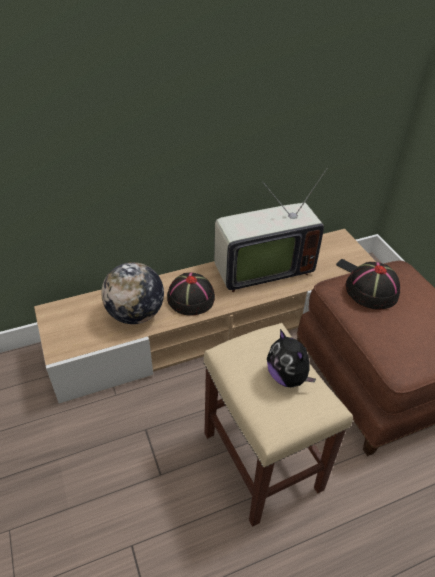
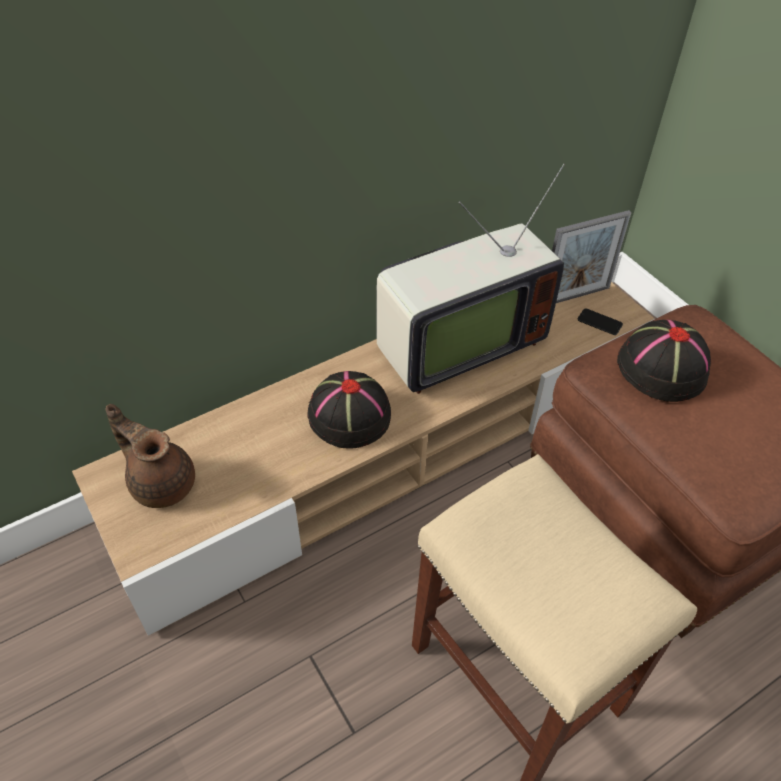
camera: 10 degrees left, 5 degrees up
(79, 318) = (161, 482): none -> brown teapot
(136, 314) = (260, 459): globe -> none
(287, 376) = (575, 555): plush toy -> none
(338, 252) = (575, 296): none -> picture frame

